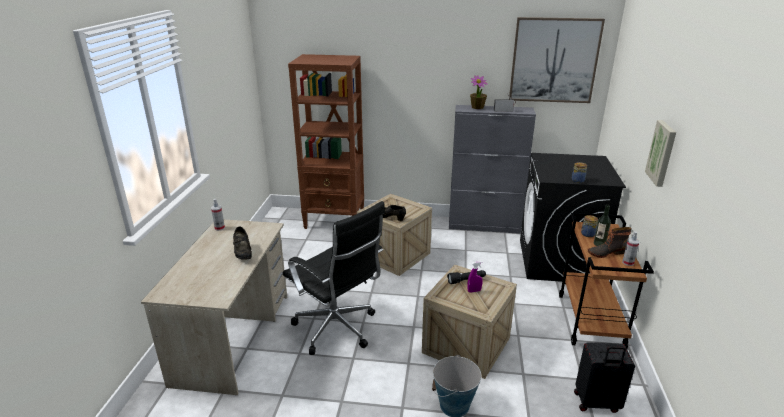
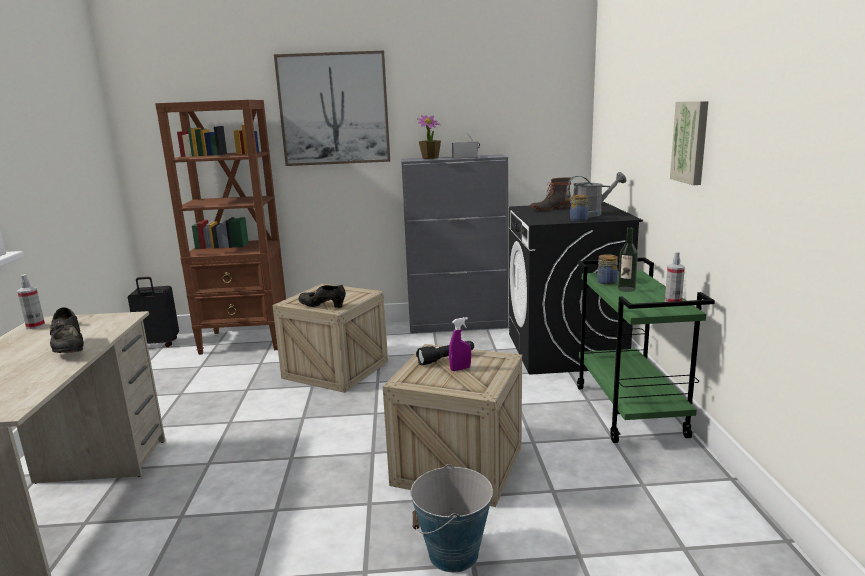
camera: 10 degrees left, 10 degrees down
(338, 330) = (249, 473): black office chair -> none
(554, 60) = (521, 90): picture -> picture (334, 109)
(590, 173) = (591, 214): none -> grey watering can
(591, 321) = (630, 411): brown cart -> green cart
(596, 403) = (674, 514): black suitcase -> black suitcase (158, 344)
(606, 252) = (639, 296): boot -> boot (549, 208)

